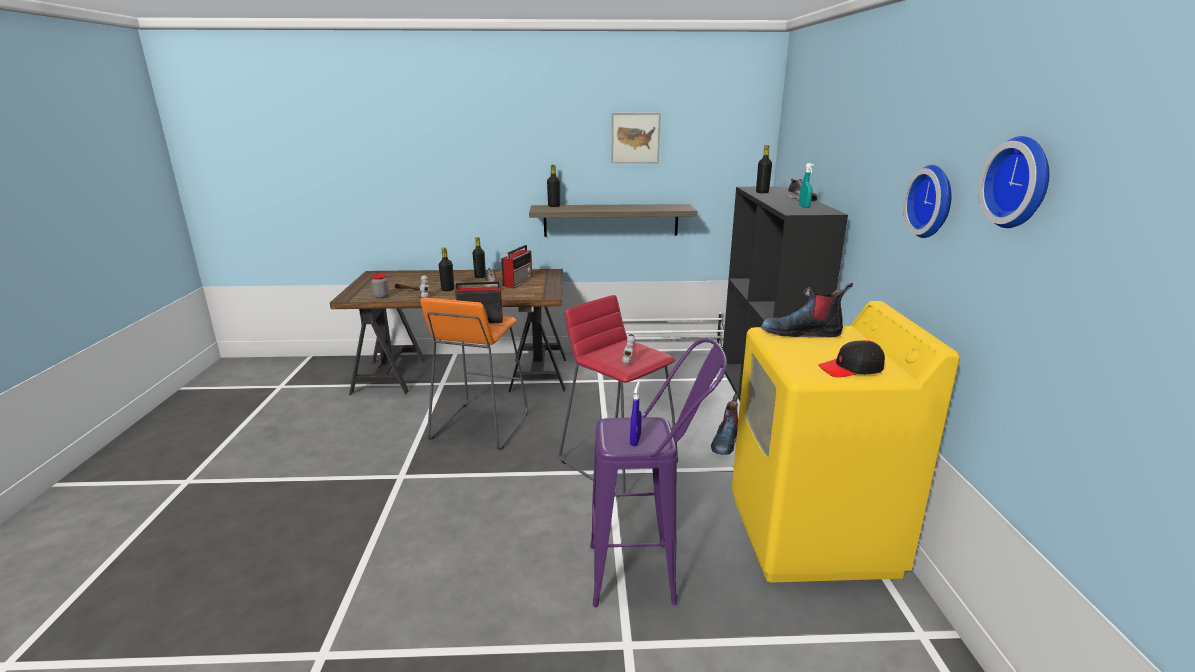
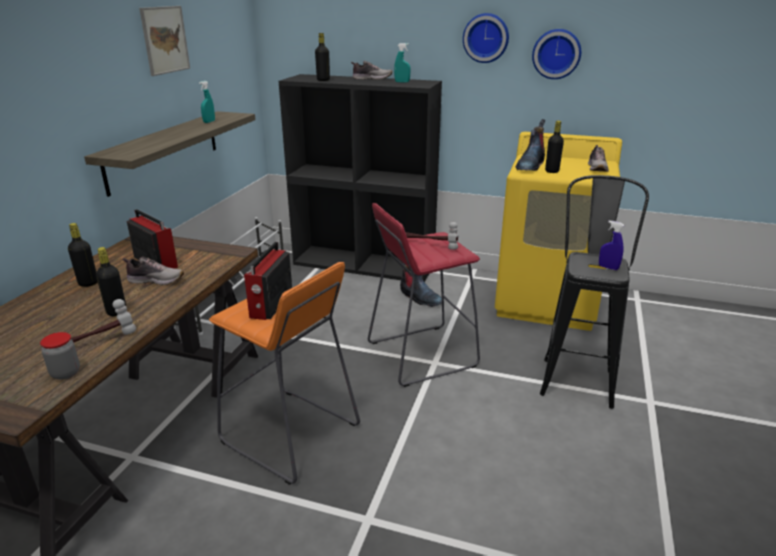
camera: 70 degrees left, 5 degrees up
(554, 206) = (120, 148): black bottle -> black bottle (552, 171)
(648, 573) = (577, 375): purple stool -> black stool
(650, 207) = (209, 122): none -> turquoise spray bottle
(851, 369) = (597, 168): black cap -> shoe
(1021, 182) = (642, 31): wall clock -> wall clock (486, 38)

